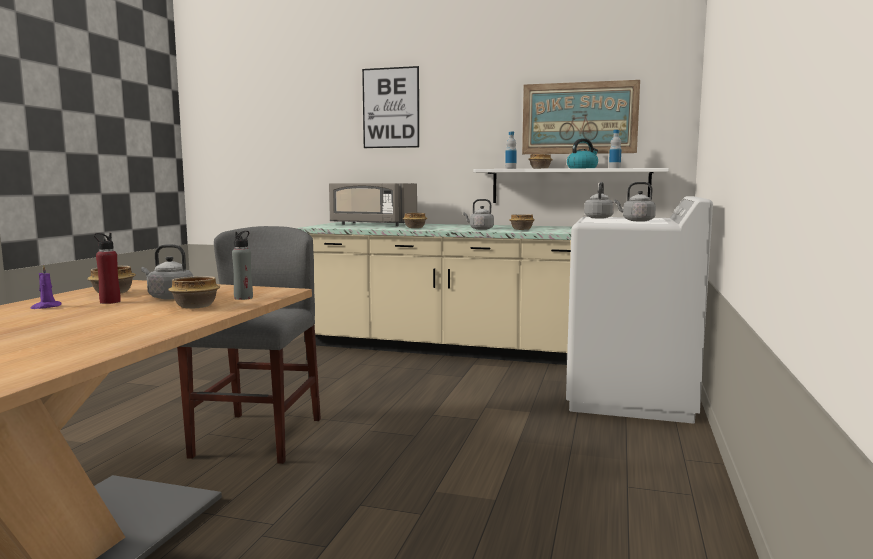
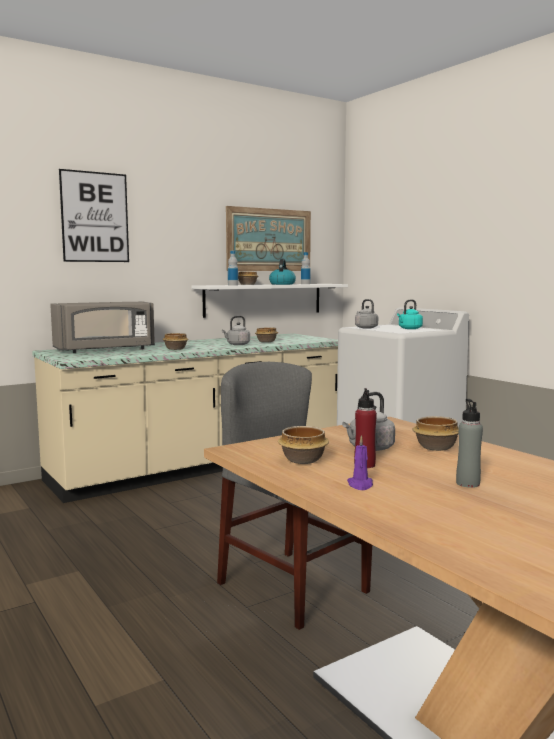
camera: 50 degrees left, 0 degrees up
(243, 298) = (411, 433): grey bottle -> grey bottle (467, 483)
(636, 221) = (409, 328): grey kettle -> turquoise kettle

